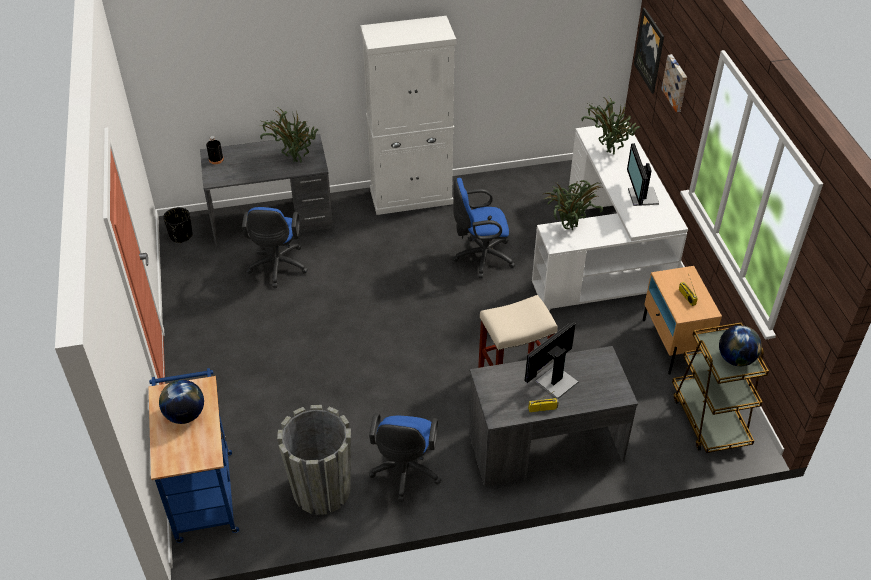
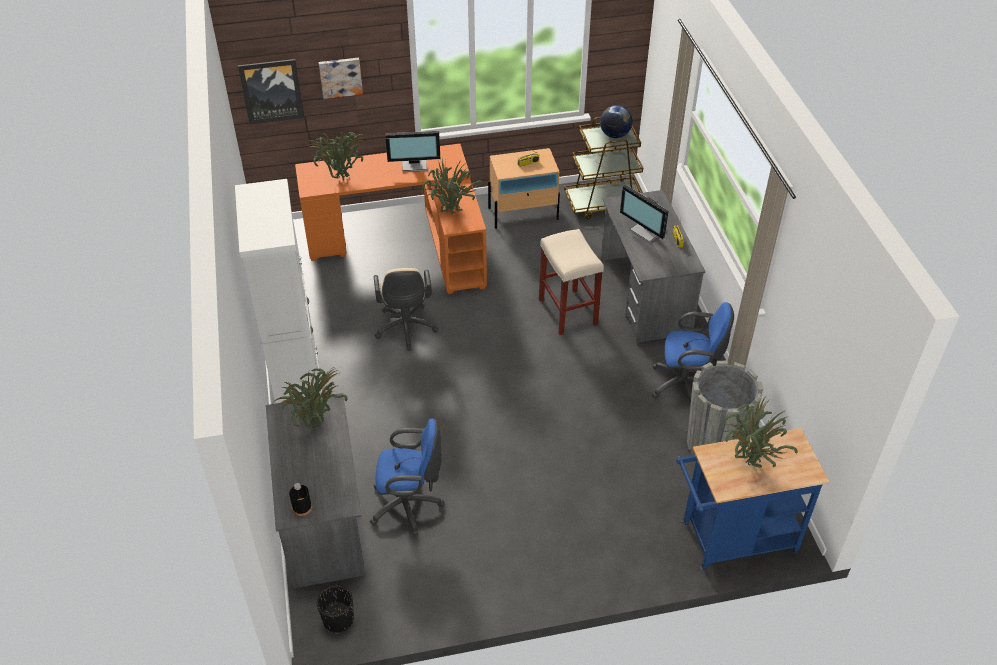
camera: 90 degrees left, 0 degrees up
(185, 415) = (748, 464): globe -> potted plant
(480, 257) = (406, 330): blue office chair -> beige office chair
(607, 253) = (407, 242): white desk -> orange desk

